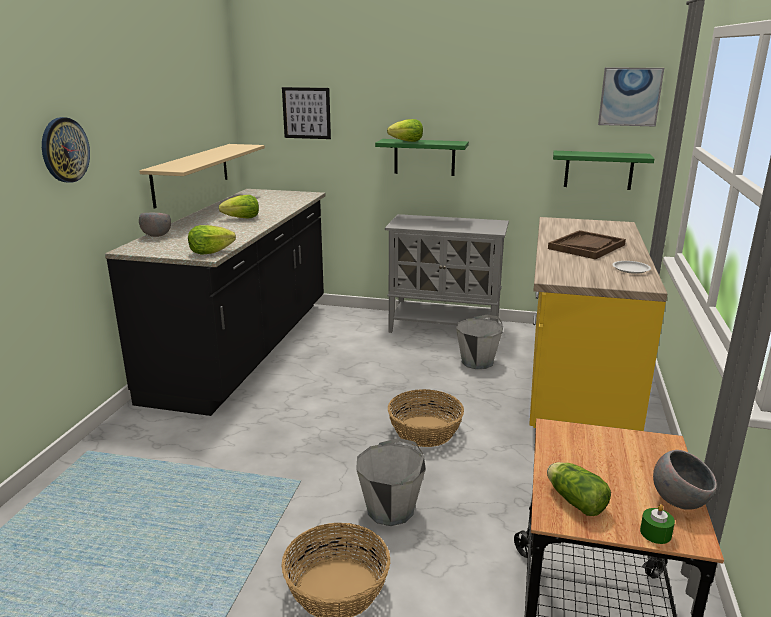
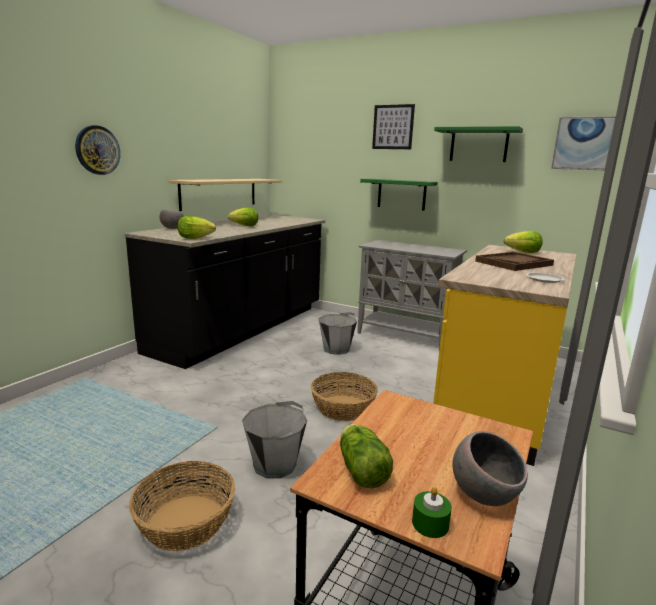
camera: 15 degrees right, 5 degrees down
(306, 113) = (316, 158): picture -> picture (393, 127)
(407, 141) = (386, 179): lettuce -> lettuce (523, 252)
(477, 362) = (419, 363): grey bucket -> grey bucket (336, 349)
(598, 170) = (550, 209): green shelf -> green shelf (478, 145)

